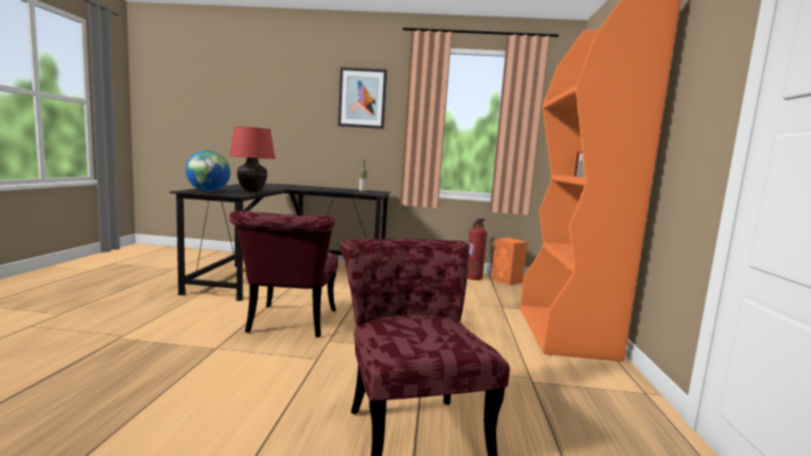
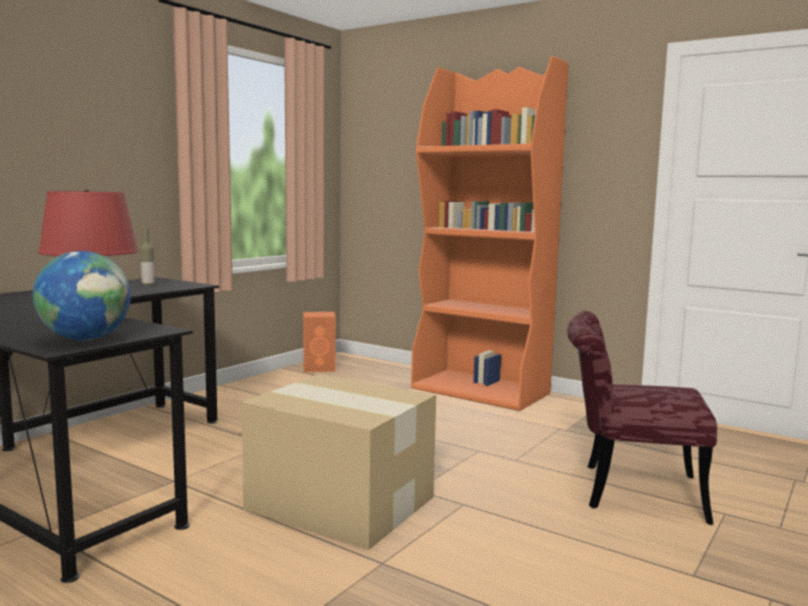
camera: 60 degrees left, 0 degrees up
(289, 325) = (342, 504): red chair -> cardboard box
(362, 98) = (91, 113): picture -> none
(473, 278) = (288, 377): fire extinguisher -> none

